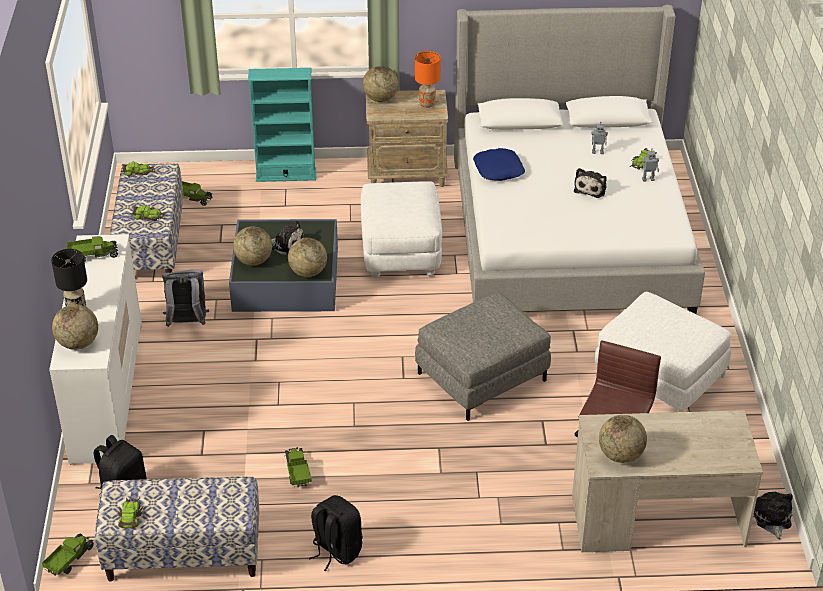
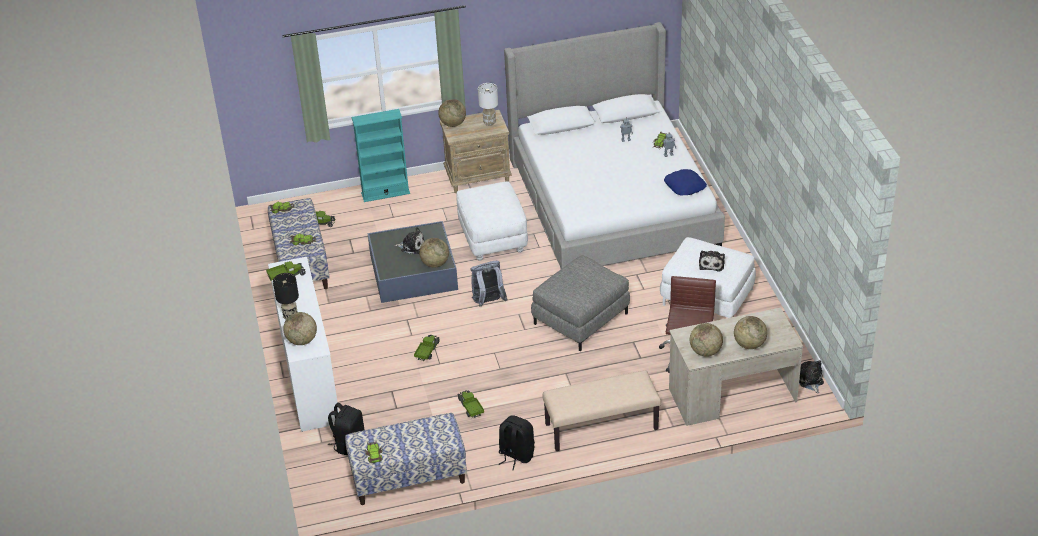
camera: 10 degrees left, 0 degrees up
(69, 560) = (328, 496): toy truck -> toy truck (427, 351)
(187, 323) = (350, 317): grey backpack -> grey backpack (488, 302)
(253, 261) = (391, 262): globe -> globe (749, 344)
(427, 104) = (489, 123): orange table lamp -> white table lamp
(463, 532) = (601, 427): none -> beige bench
(499, 169) = (557, 164): blue pillow -> blue pillow (685, 186)
(591, 188) = (629, 168): plush toy -> plush toy (711, 264)

